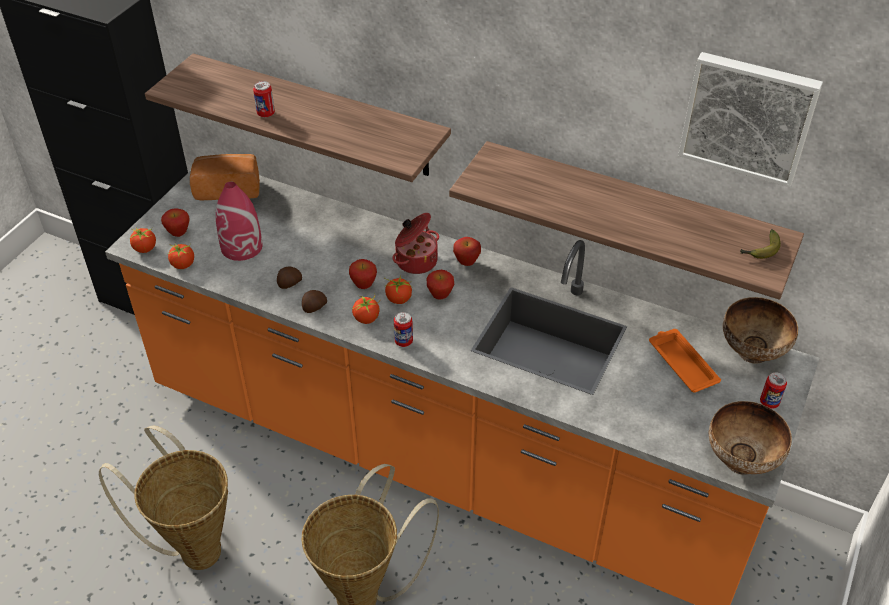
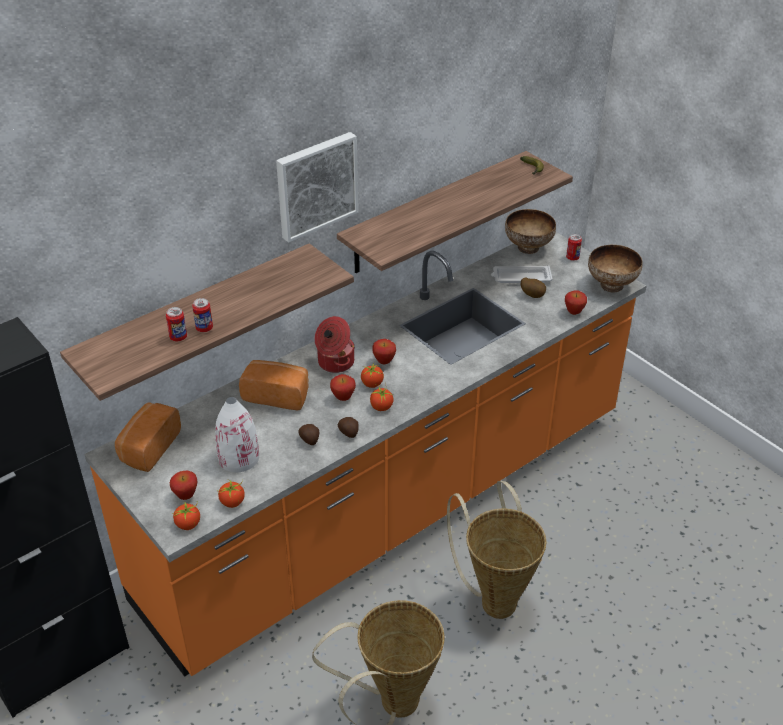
camera: 65 degrees left, 5 degrees down
(242, 247) = (239, 457): red vase -> white vase
(342, 239) = (277, 395): none -> bread
(403, 341) = (419, 394): can -> can (178, 337)
(466, 263) = (357, 337): apple -> apple (574, 312)
(655, 385) = (532, 295): none -> potato
(681, 363) = (520, 278): orange tray -> white tray
(748, 117) = (490, 94): picture -> picture (315, 185)

